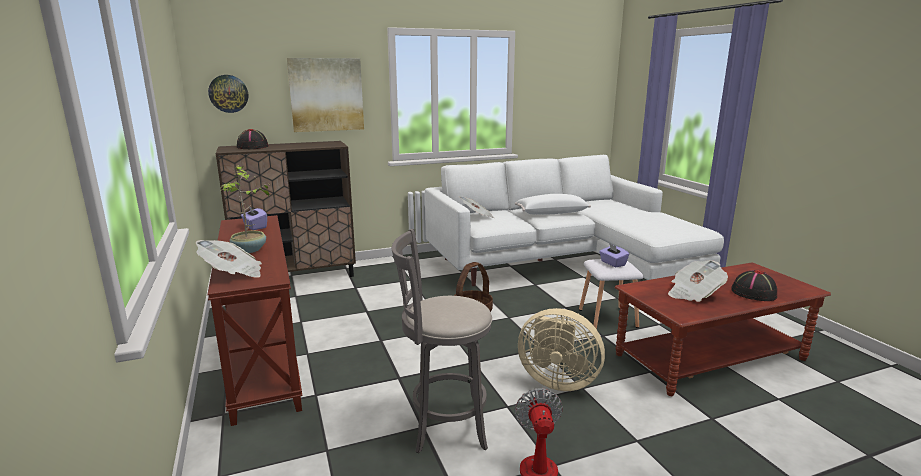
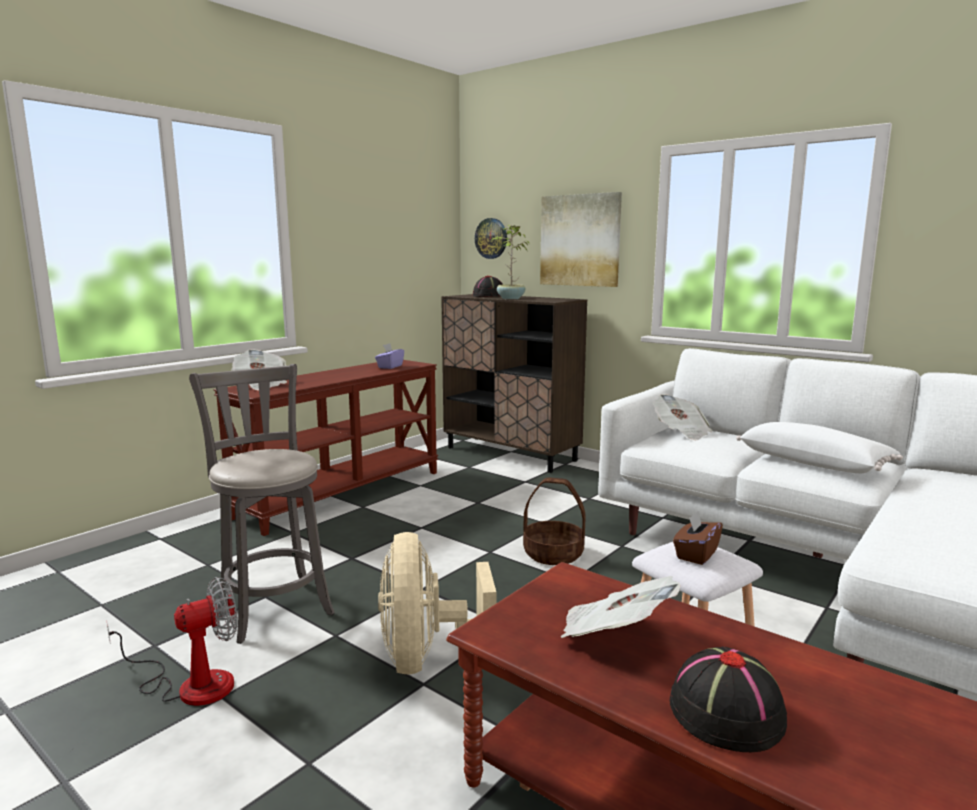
camera: 60 degrees right, 5 degrees down
(249, 250) = (323, 377): potted plant -> potted plant (510, 298)
(612, 263) = (696, 554): purple tissue box -> brown tissue box

